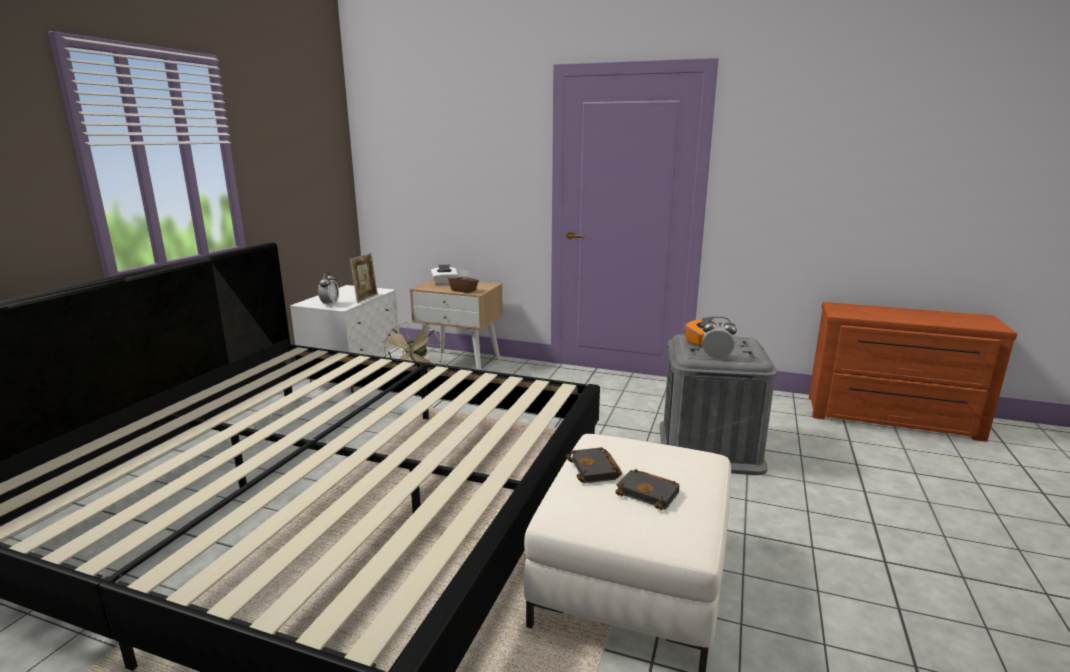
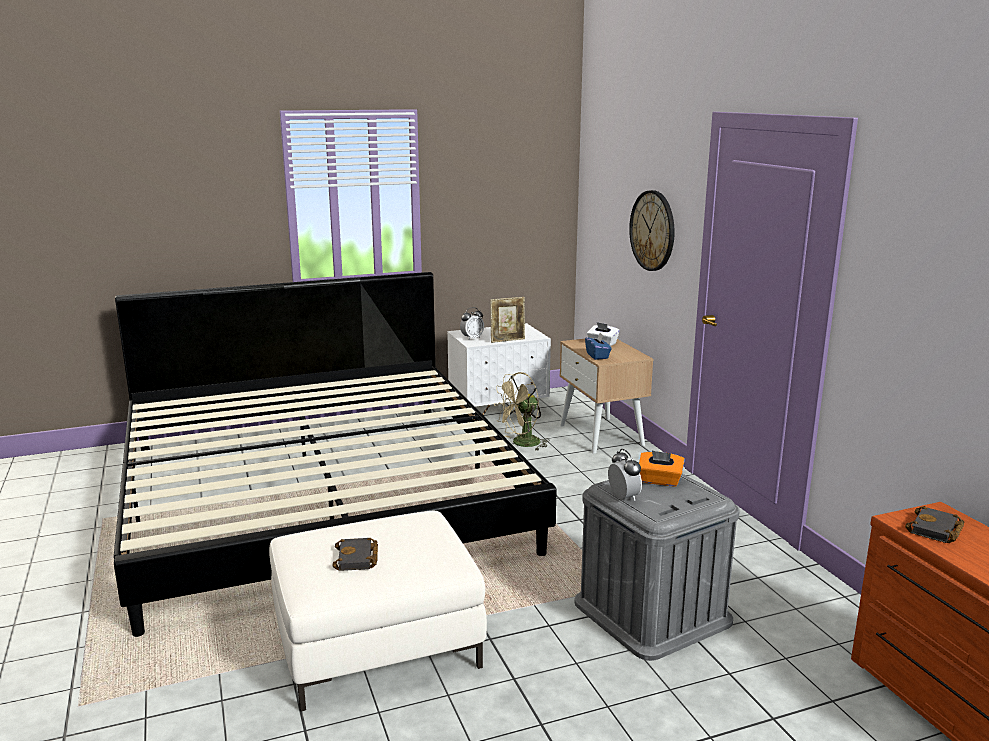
camera: 50 degrees right, 0 degrees up
(464, 290) = (597, 356): brown tissue box -> blue tissue box
(480, 175) = (653, 230): none -> wall clock
(595, 470) = (367, 529): black book -> black book (936, 530)

